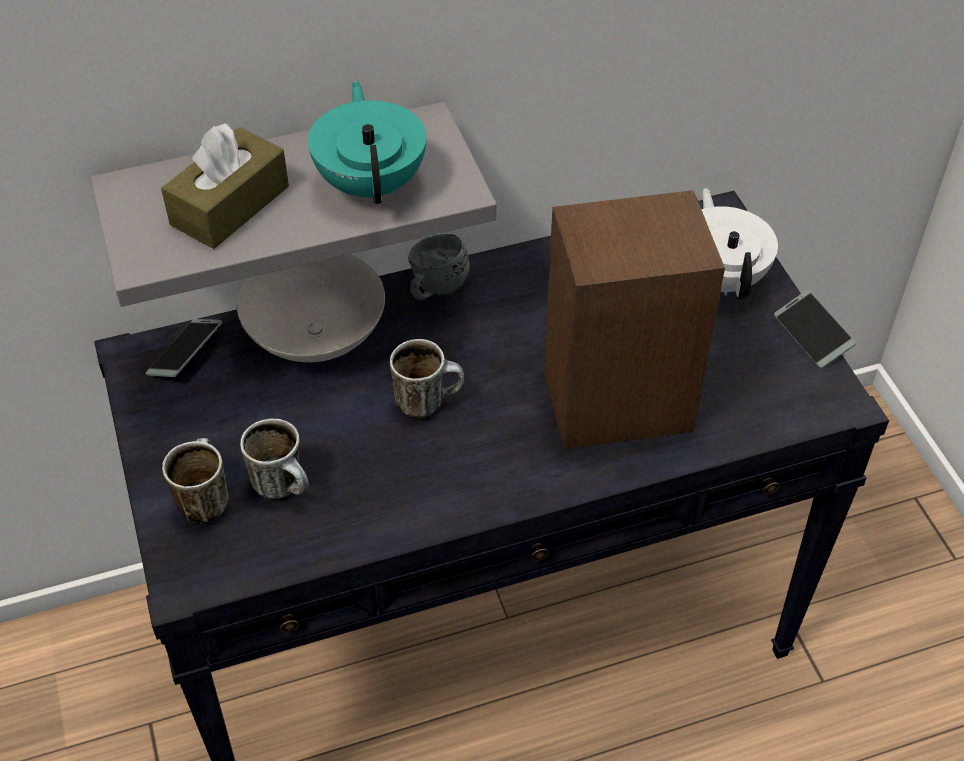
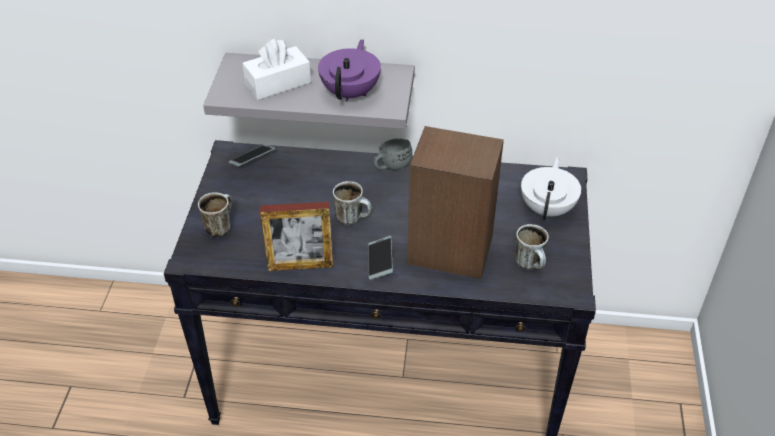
camera: 25 degrees right, 5 degrees down
(230, 205) = (278, 83): brown tissue box -> white tissue box
(285, 487) = (260, 234): mug -> mug (531, 265)
(315, 338) = (317, 171): white bowl -> none
(372, 183) = (351, 92): turquoise teapot -> purple teapot
(391, 519) = (300, 265): none -> picture frame
(812, 335) = (580, 254): phone -> phone (380, 261)

